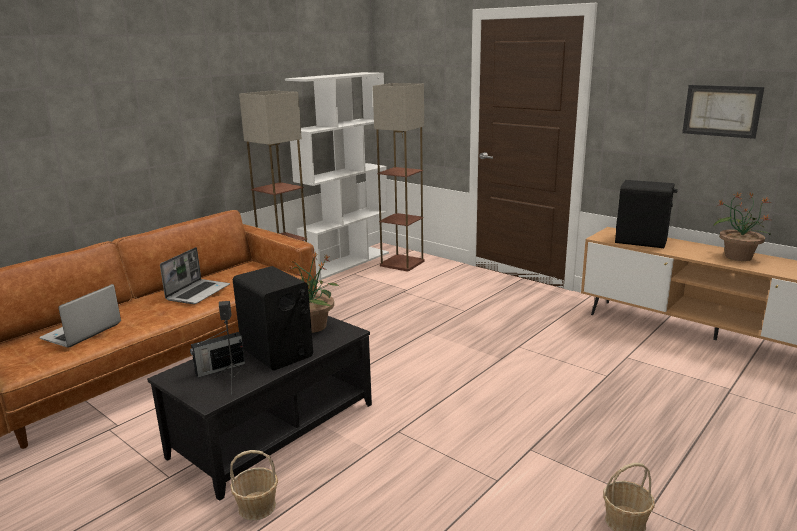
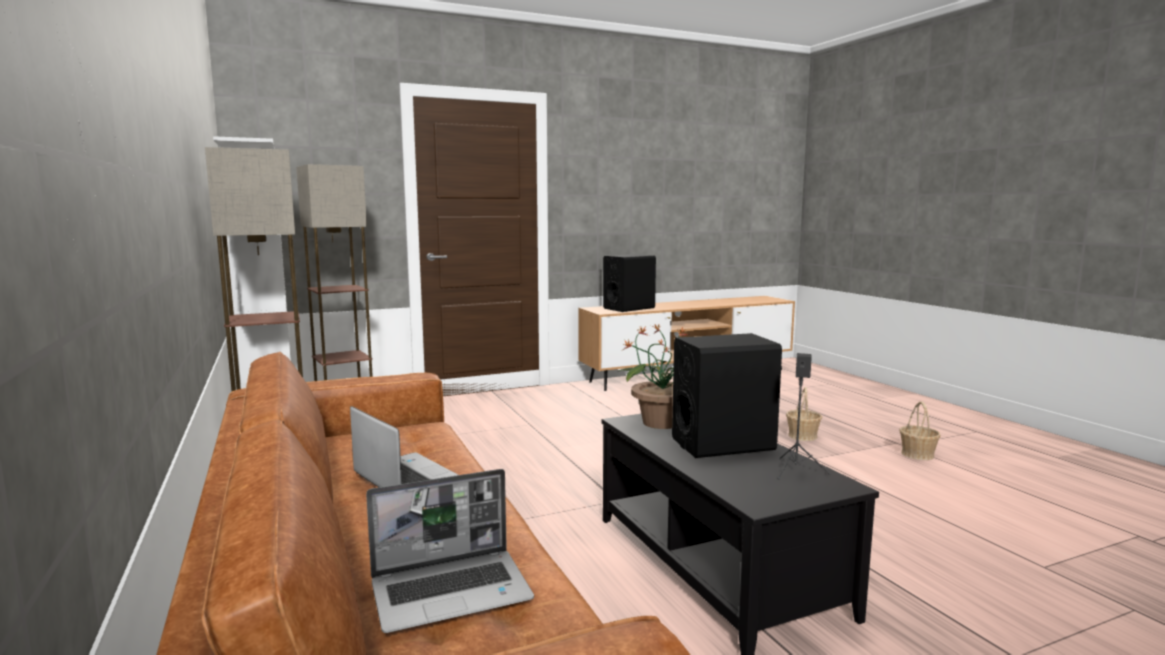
camera: 65 degrees left, 10 degrees down
(81, 332) = (452, 591): laptop -> laptop turned 75 degrees counterclockwise
(219, 368) = (751, 475): radio -> none
(257, 507) = (881, 597): basket -> basket (802, 436)
(721, 111) = (654, 191): picture -> none
(737, 256) = (692, 303): potted plant -> none

